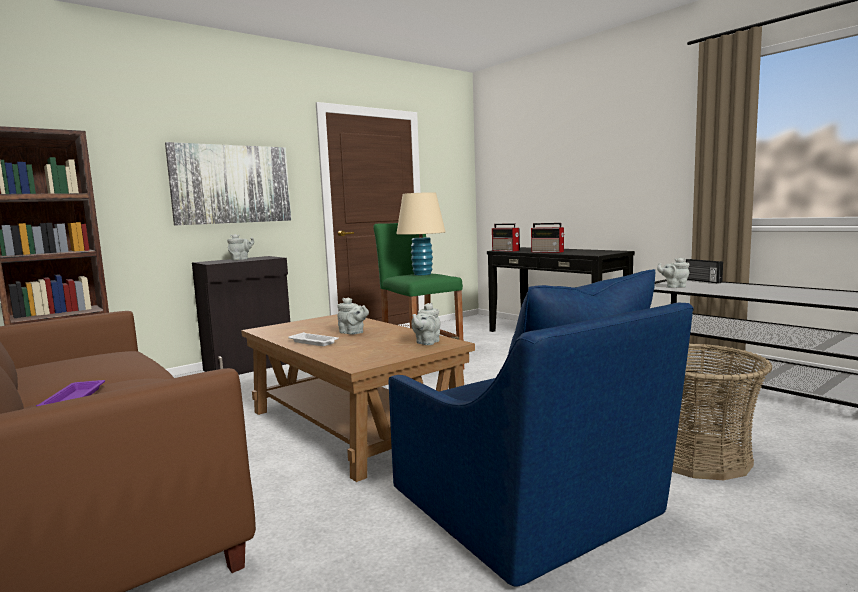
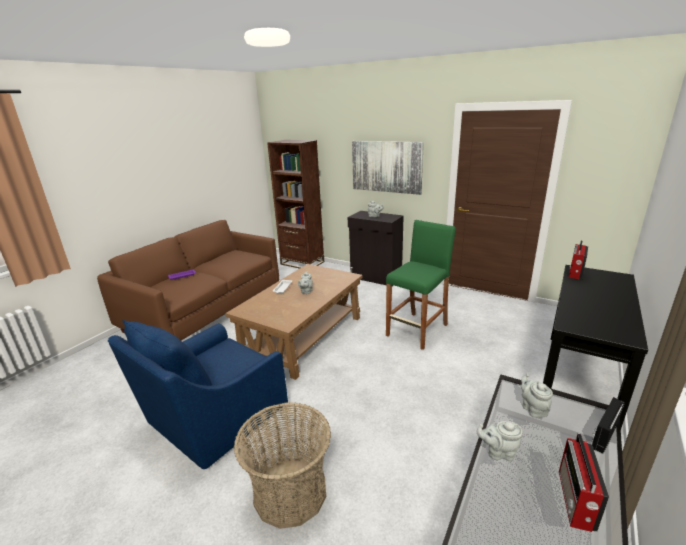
camera: 70 degrees right, 15 degrees up
(422, 274) = (415, 269): beige table lamp -> none
(426, 342) = (286, 318): grey teapot -> grey teapot (498, 452)
(548, 252) = (579, 295): radio -> radio (575, 501)

